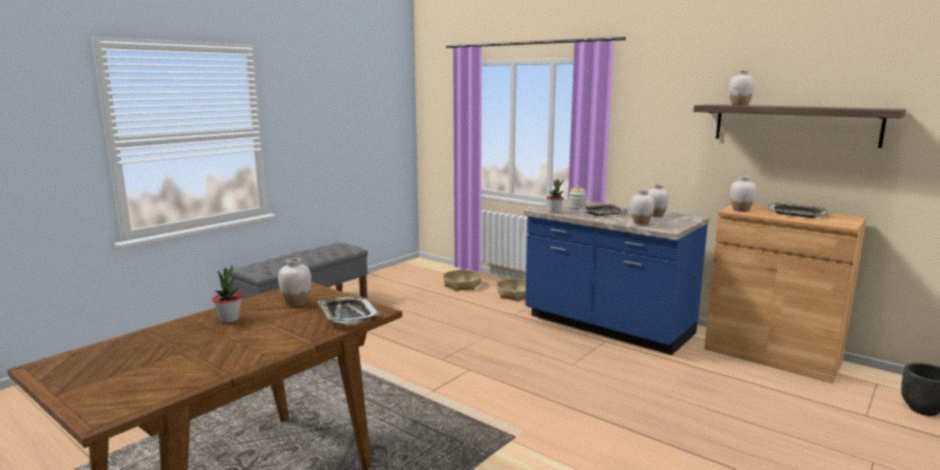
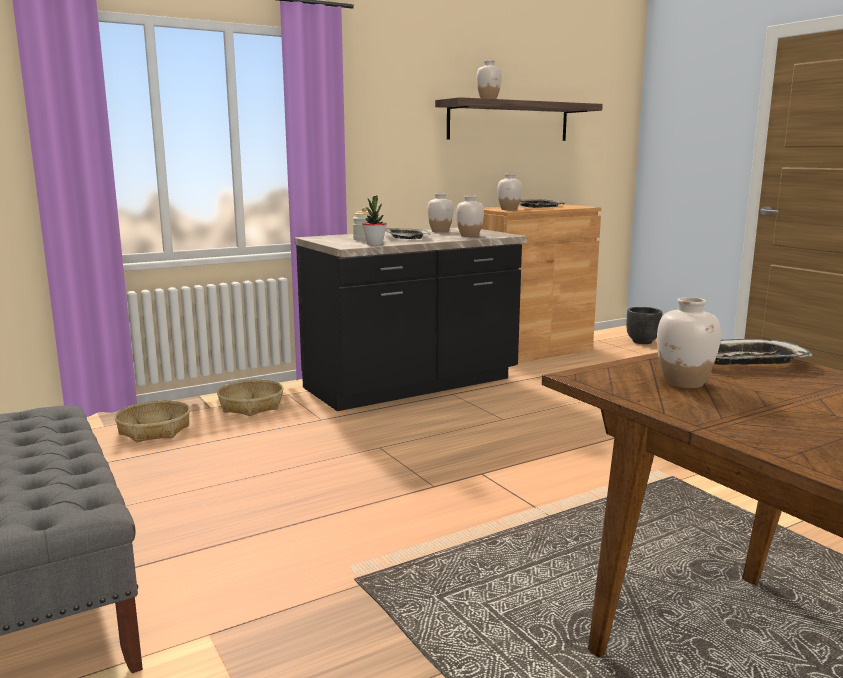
camera: 70 degrees left, 0 degrees up
(229, 319) = (781, 425): potted plant -> none
(607, 326) = (412, 385): blue counter -> black counter

